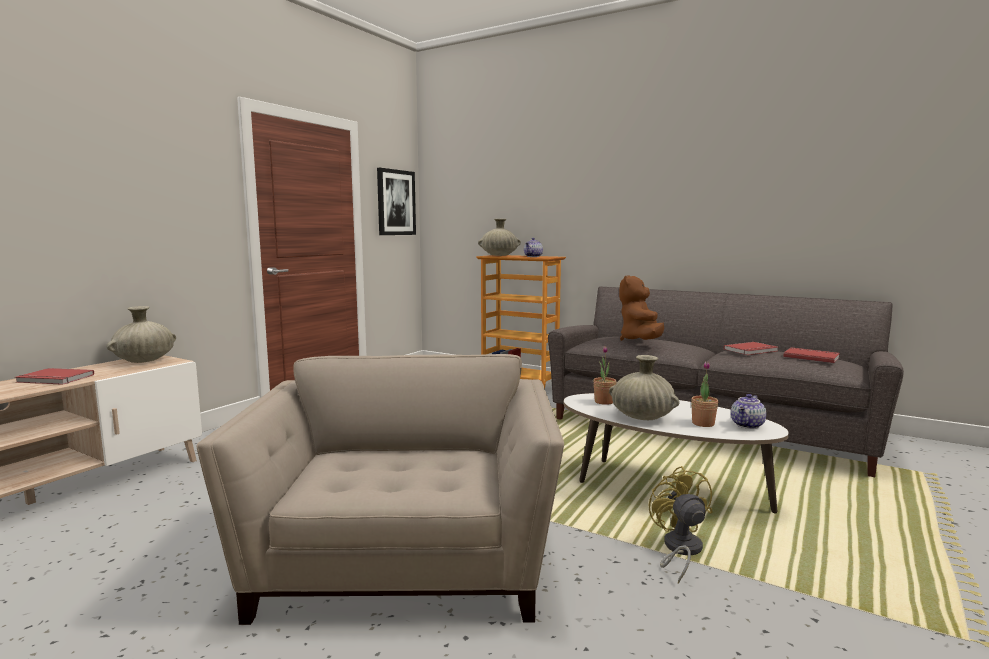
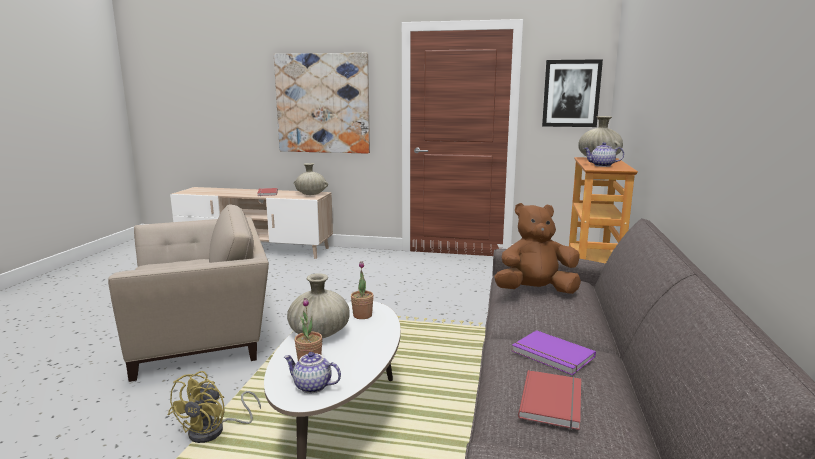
camera: 70 degrees right, 5 degrees up
(125, 205) = (323, 103): none -> picture
(679, 550) = (214, 431): yellow fan -> yellow fan turned 135 degrees clockwise
(752, 350) = (552, 355): red book -> purple book

